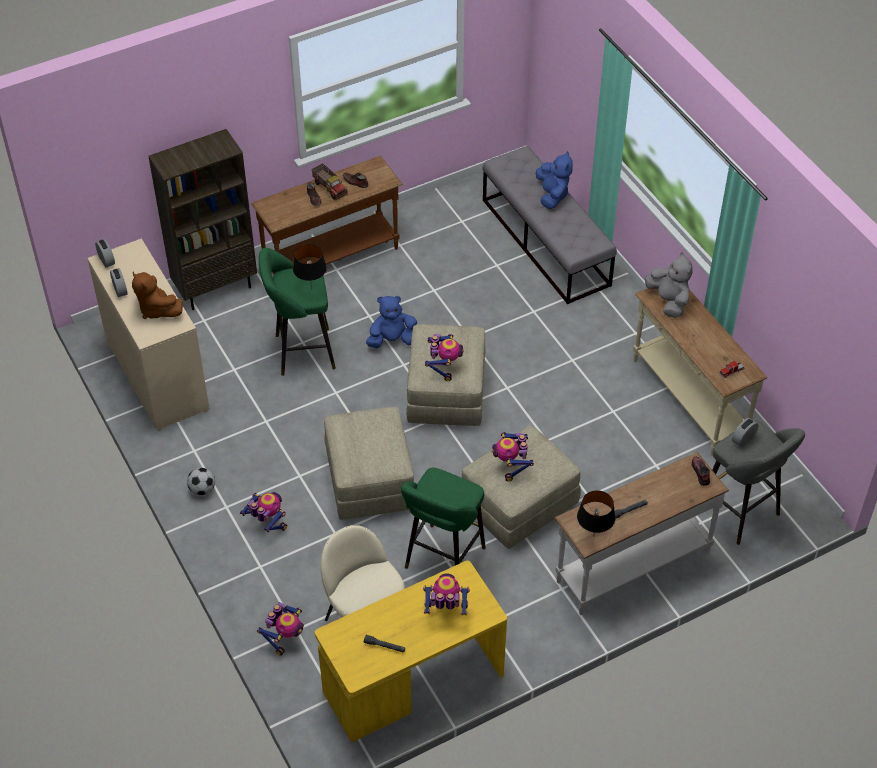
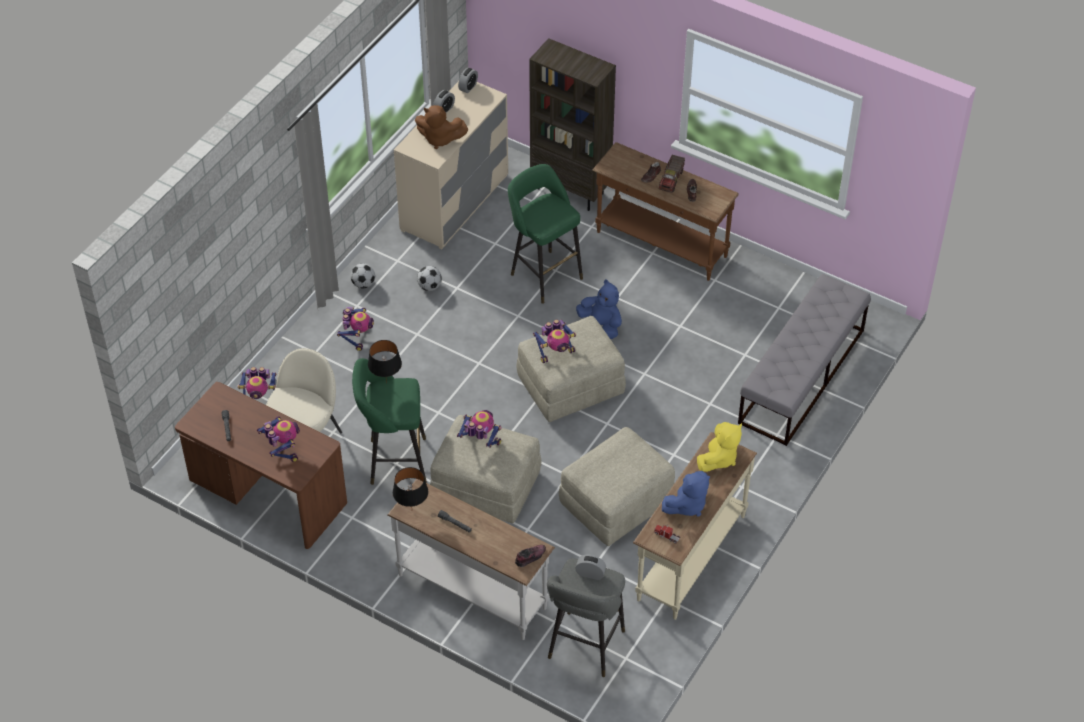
camera: 60 degrees right, 0 degrees up
(157, 309) = (439, 139): brown plush toy -> brown plush toy turned 90 degrees counterclockwise
(247, 440) = (429, 286): none -> football
(312, 289) = (547, 222): black table lamp -> black table lamp (386, 383)
(370, 480) = (443, 379): beige ottoman -> beige ottoman (616, 503)
(412, 682) = (267, 494): yellow desk -> brown desk
(511, 466) = (480, 442): toy robot -> toy robot turned 60 degrees clockwise
(552, 195) = (819, 337): blue plush toy -> blue plush toy (687, 505)
(668, 301) = (718, 458): grey plush toy -> yellow plush toy

